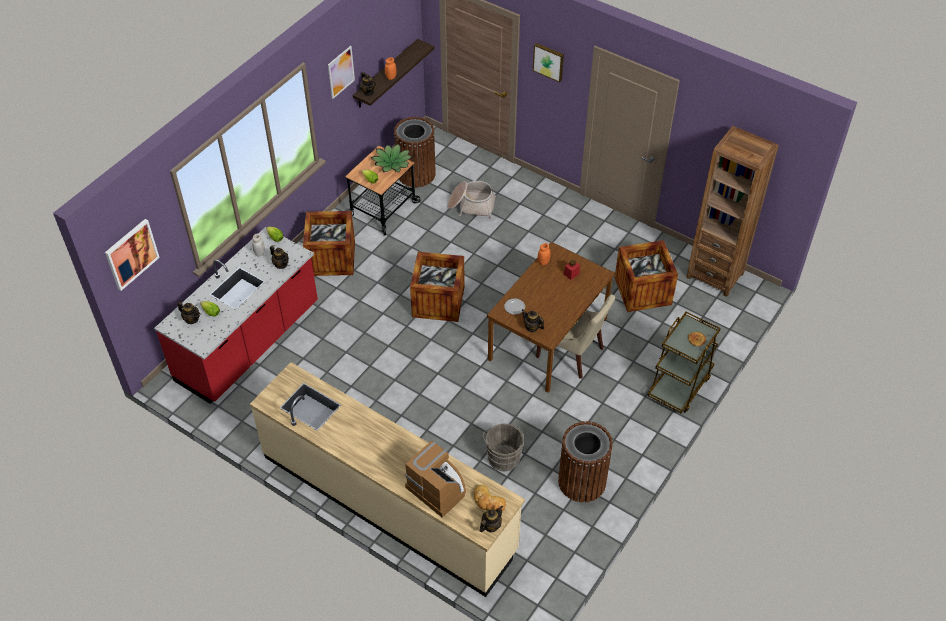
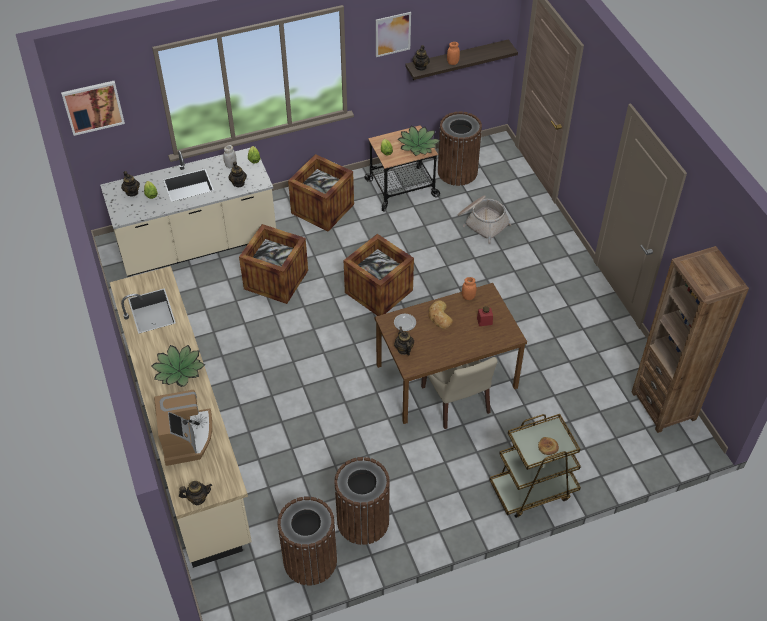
camera: 35 degrees right, 0 degrees up
(249, 343) = (197, 244): red counter -> beige counter
(381, 440) = (179, 370): none -> potted plant
(488, 501) = (215, 476): bread -> bread (439, 316)
(503, 456) = (315, 456): grey bucket -> none
(549, 61) = (595, 106): picture -> none
(569, 534) = (310, 560): none -> brown trash can
(642, 291) = (575, 382): crate -> crate (276, 280)

